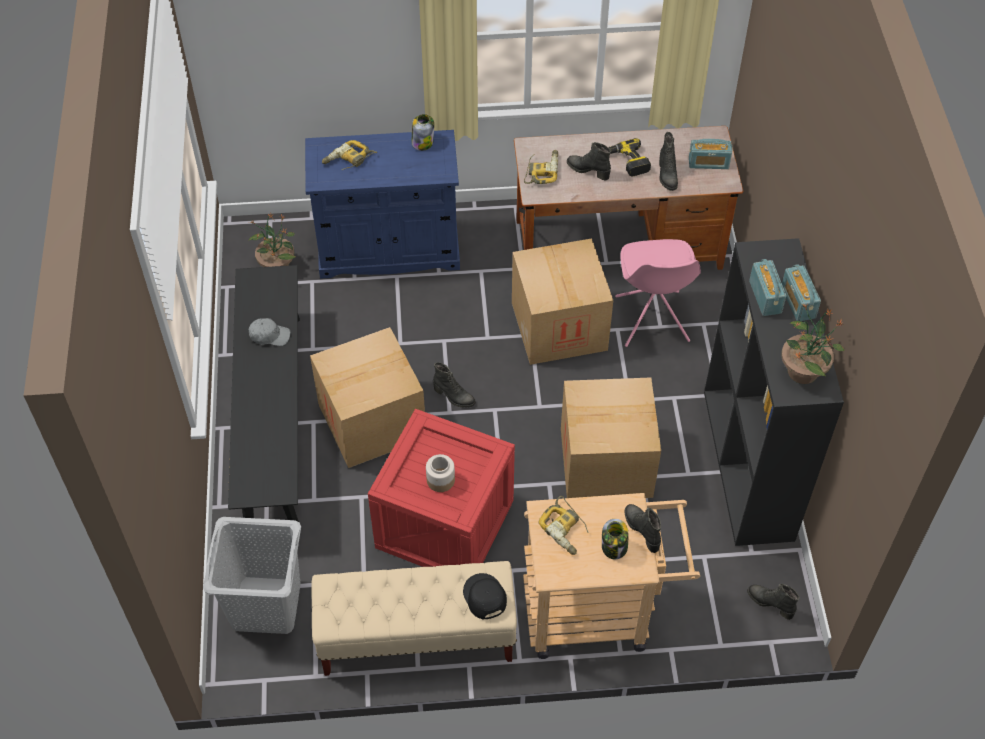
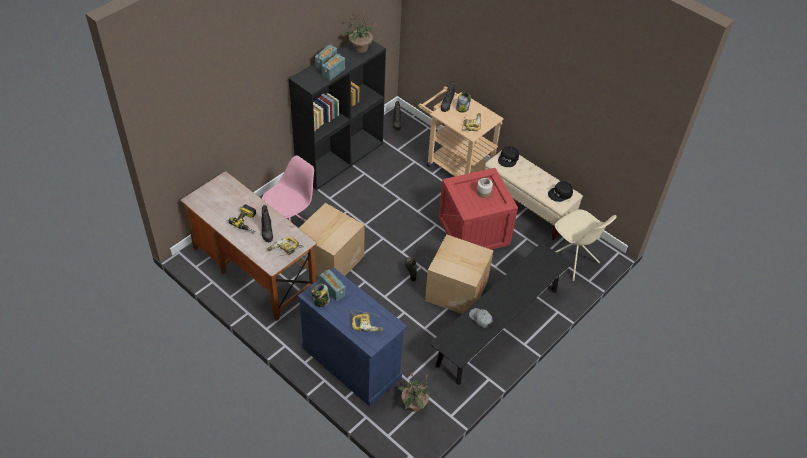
camera: 135 degrees left, 5 degrees down
(266, 604) = (573, 261): grey laundry basket -> beige chair
(345, 604) = (560, 194): none -> black cap
(606, 462) = (387, 200): cardboard box -> none
(666, 175) = (241, 202): black boot -> none
(708, 163) = (216, 192): radio -> radio (333, 290)

